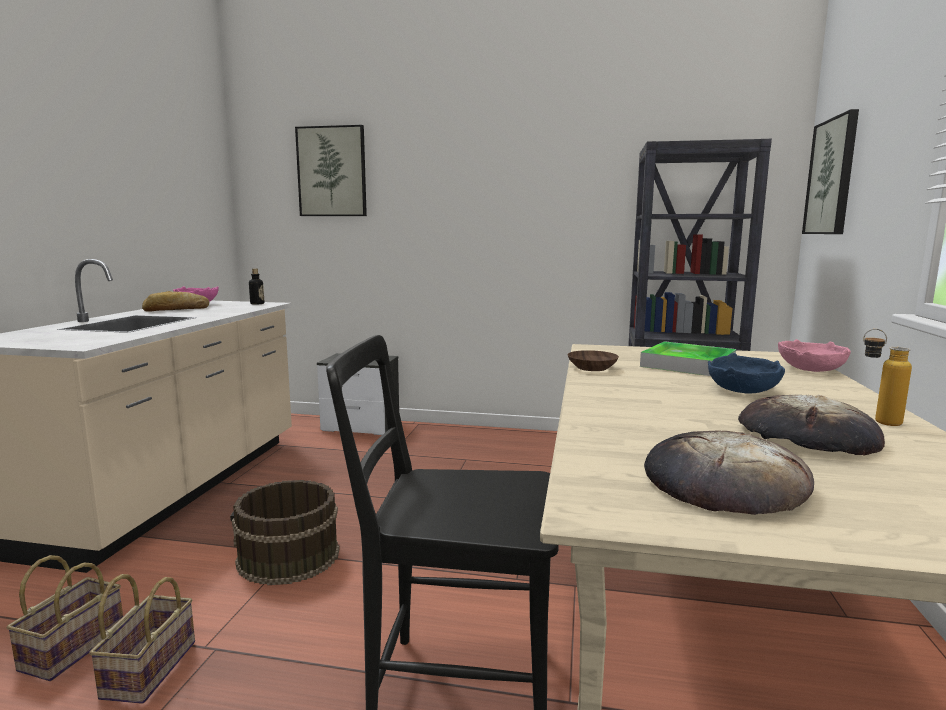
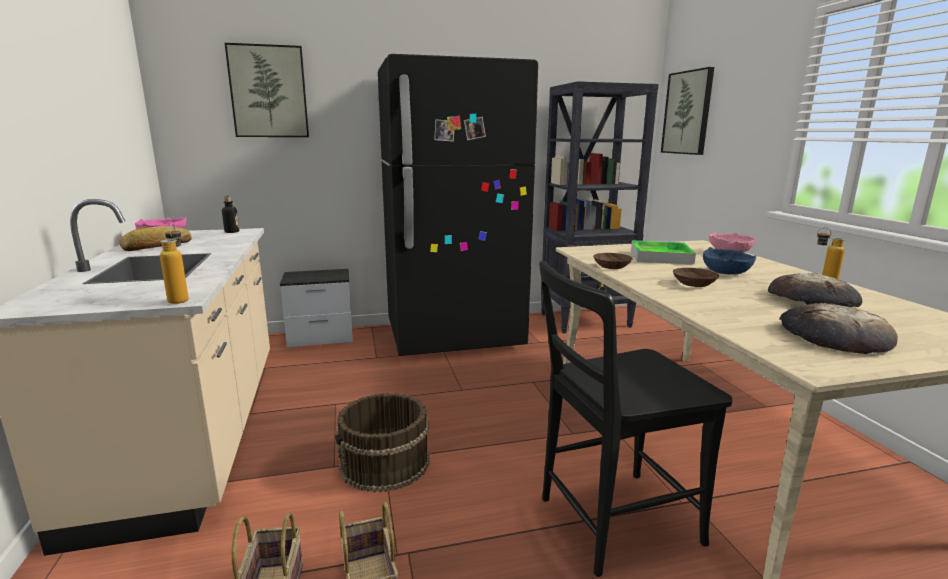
camera: 25 degrees left, 5 degrees up
(83, 345) = (180, 299): none -> bottle
(493, 446) = (454, 337): none -> black fridge
(658, 396) = (693, 283): none -> brown bowl

